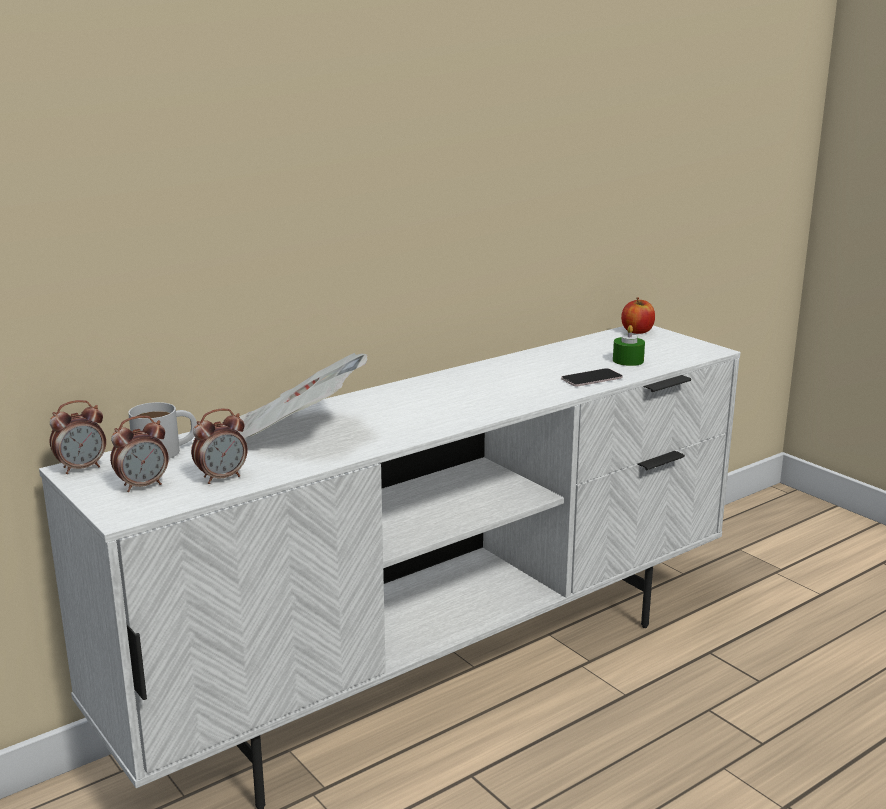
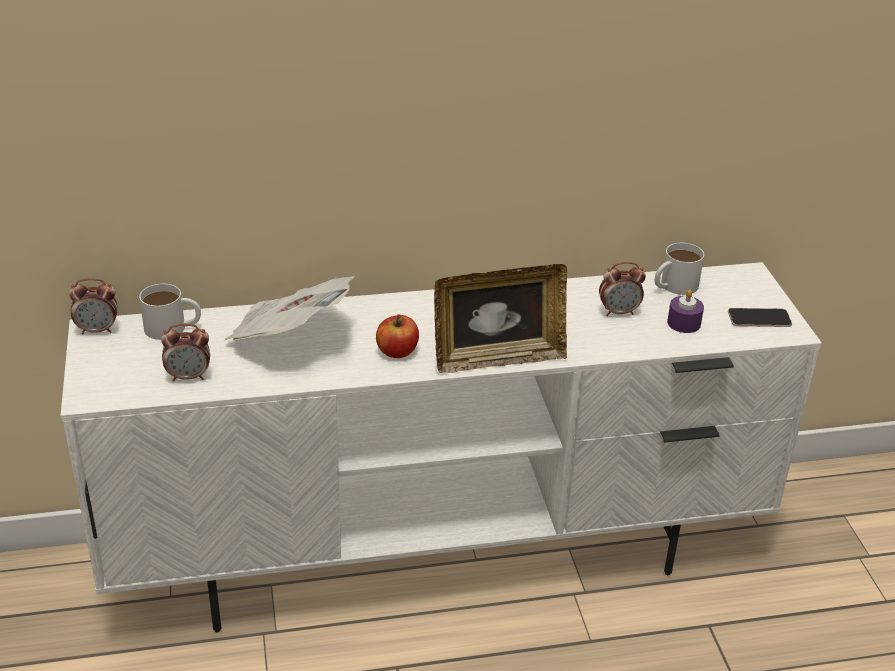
camera: 25 degrees right, 15 degrees up
(143, 486) = (125, 367): alarm clock -> alarm clock (619, 312)
(506, 407) = (498, 358): none -> picture frame
(591, 378) = (619, 340): phone -> phone (759, 319)
(593, 344) = (673, 286): none -> white mug
(628, 360) = (684, 323): green candle -> purple candle
(637, 331) = (740, 278): apple -> apple (397, 351)

